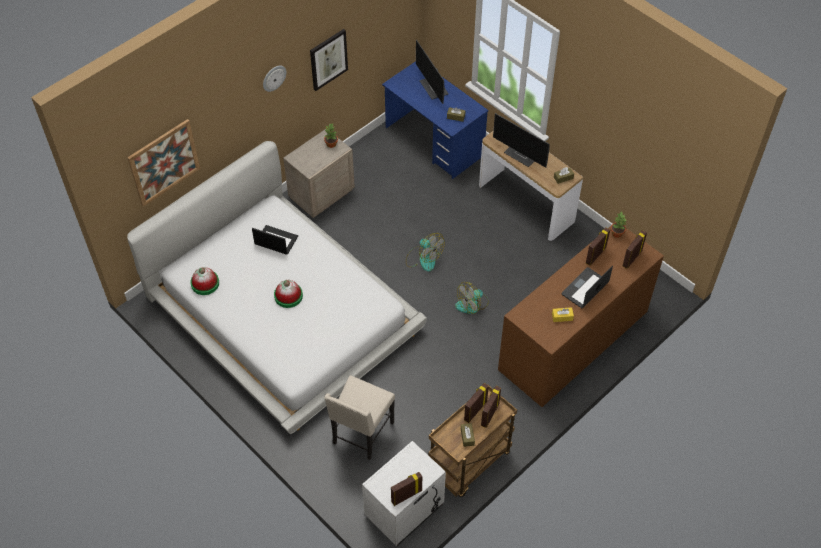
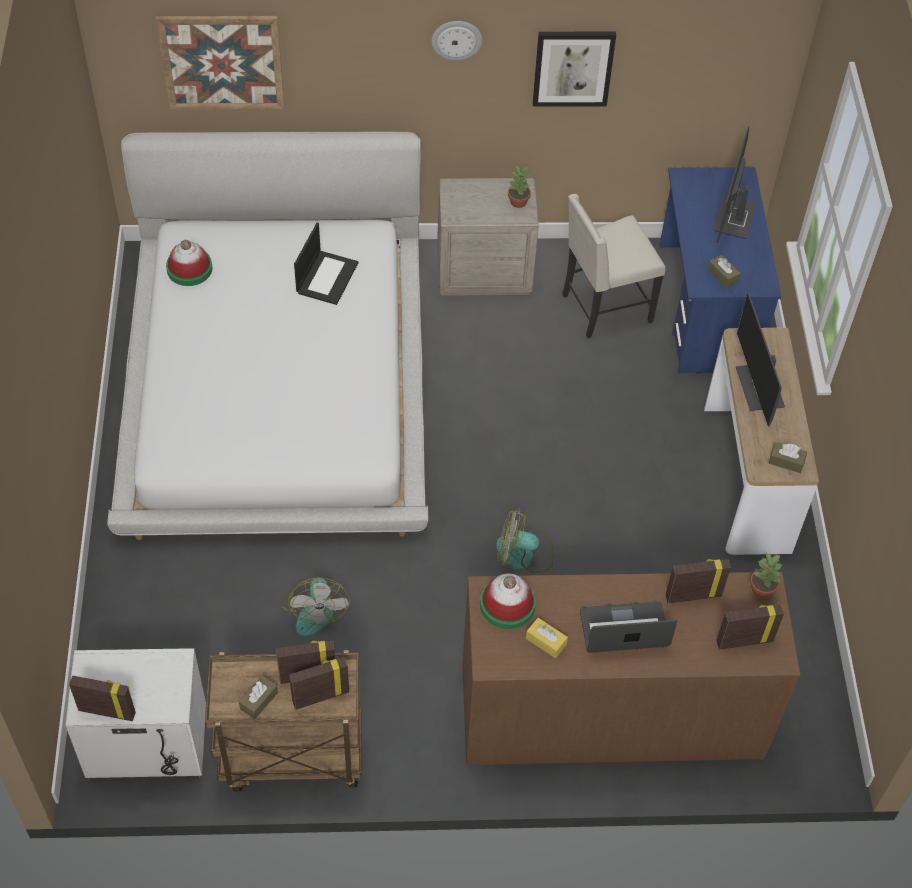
camera: 40 degrees right, 0 degrees up
(275, 240) = (327, 277): laptop -> laptop turned 45 degrees clockwise
(288, 296) = (266, 355): hat -> hat (507, 604)
(362, 434) = (204, 606): beige chair -> beige chair (604, 308)
(423, 258) = (524, 447): fan -> fan (313, 610)

